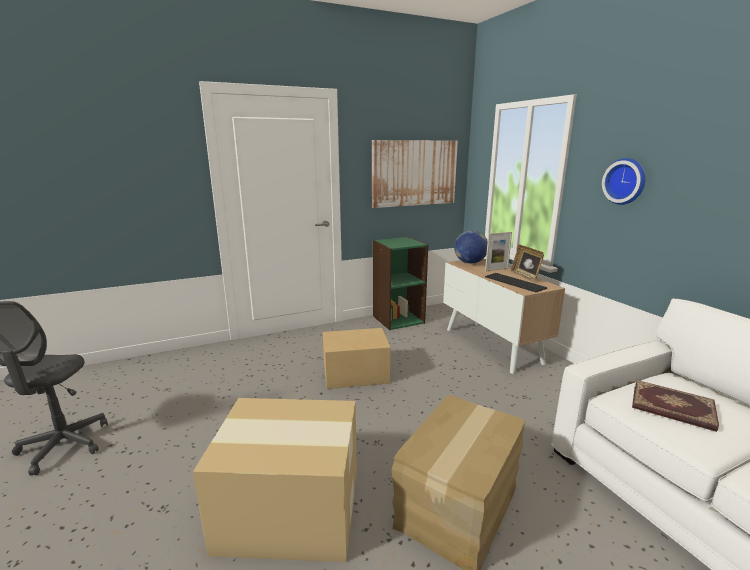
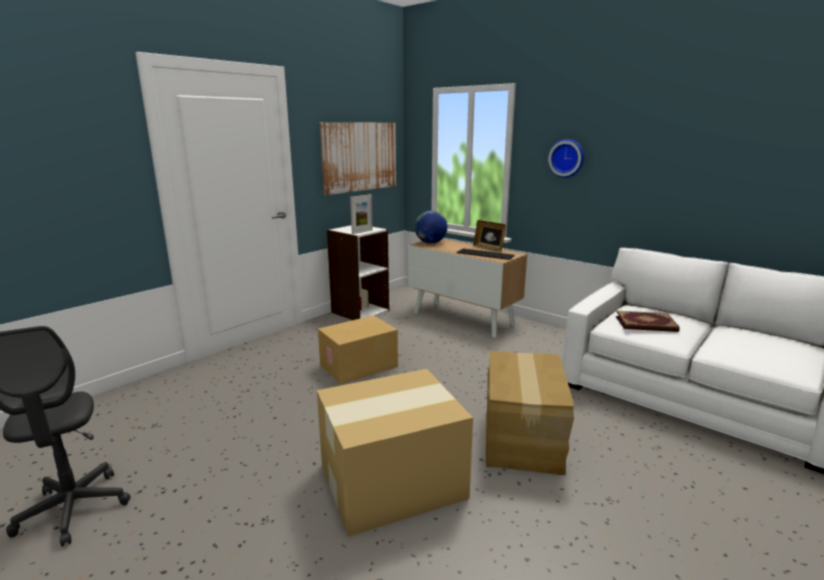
camera: 25 degrees left, 0 degrees up
(398, 319) = (360, 311): green bookcase -> white bookcase
(496, 269) = (459, 246): picture frame -> picture frame (362, 232)

